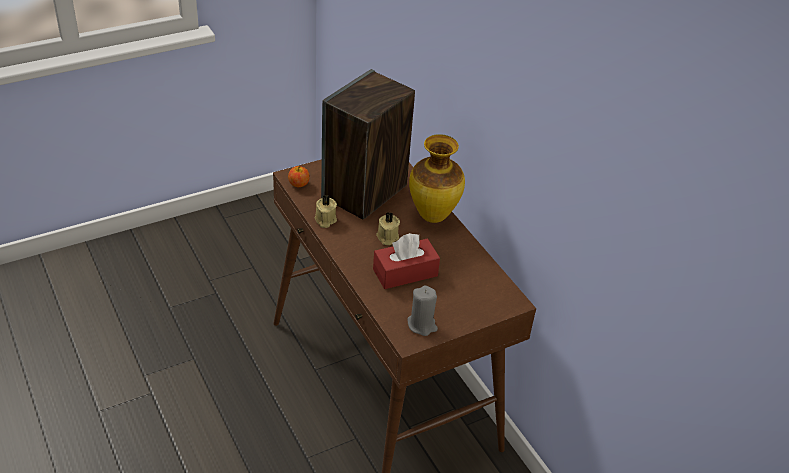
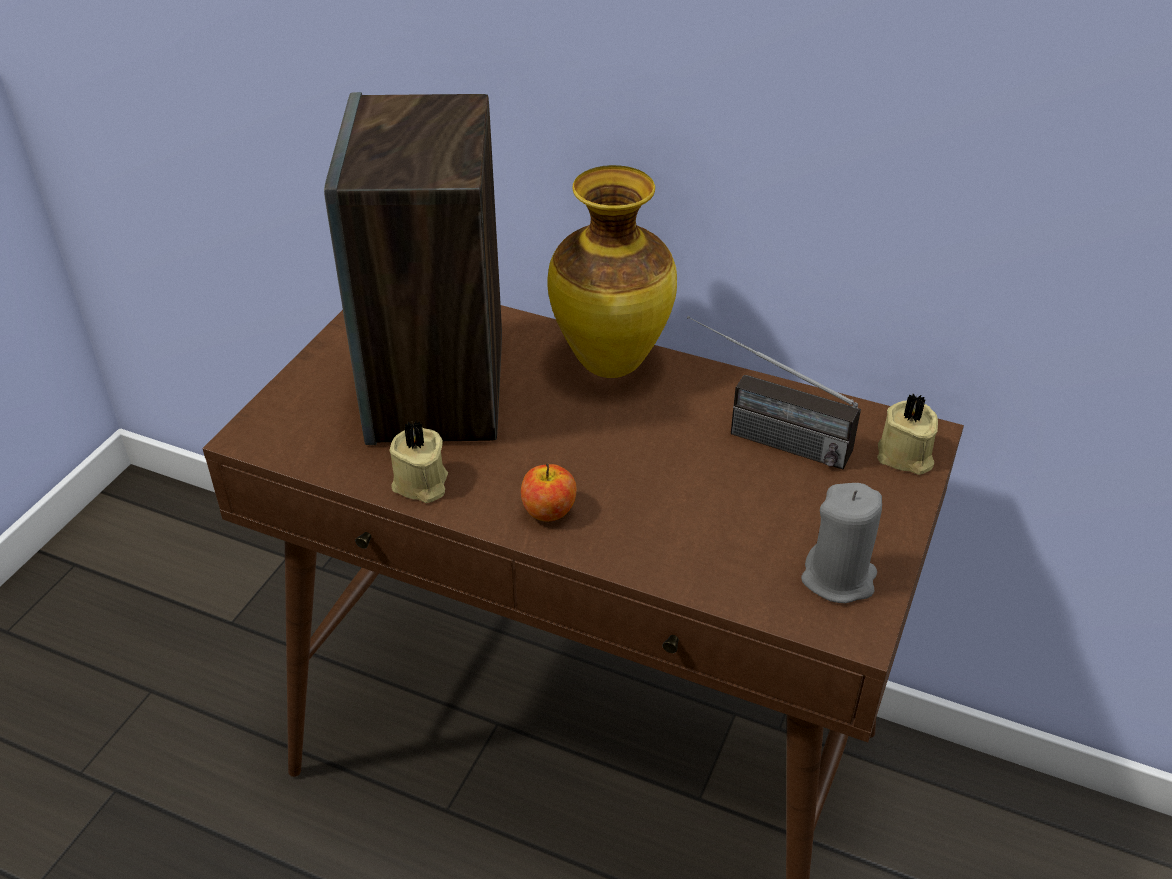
camera: 35 degrees left, 0 degrees up
(298, 184) = (286, 443): apple -> apple (549, 511)
(387, 237) = (577, 449): beige candle -> beige candle (905, 457)
(405, 272) = (688, 496): red tissue box -> none
(454, 268) = (759, 435): none -> radio

